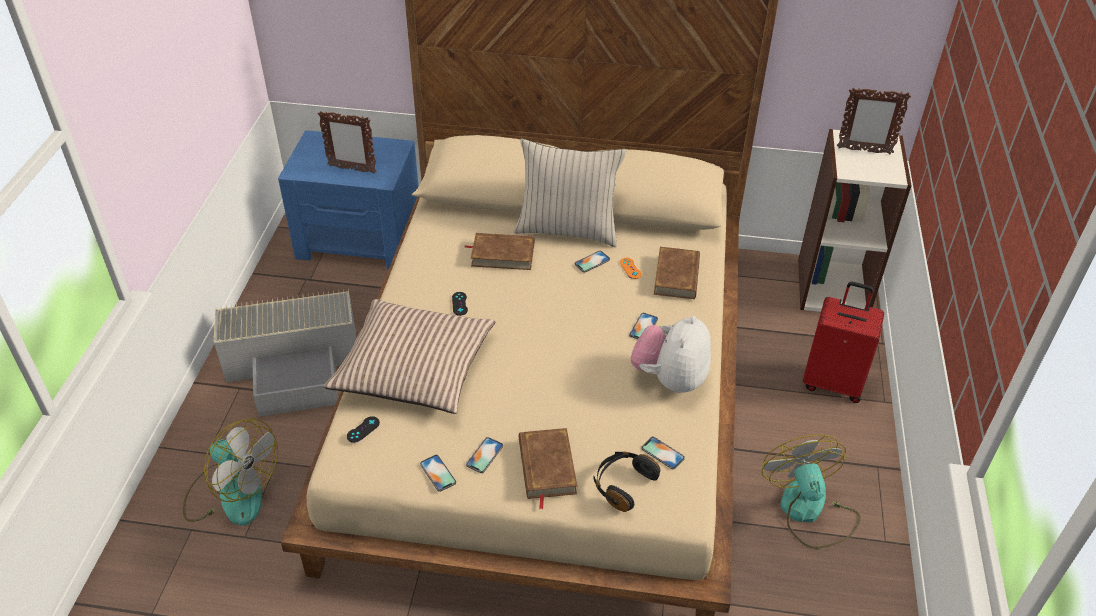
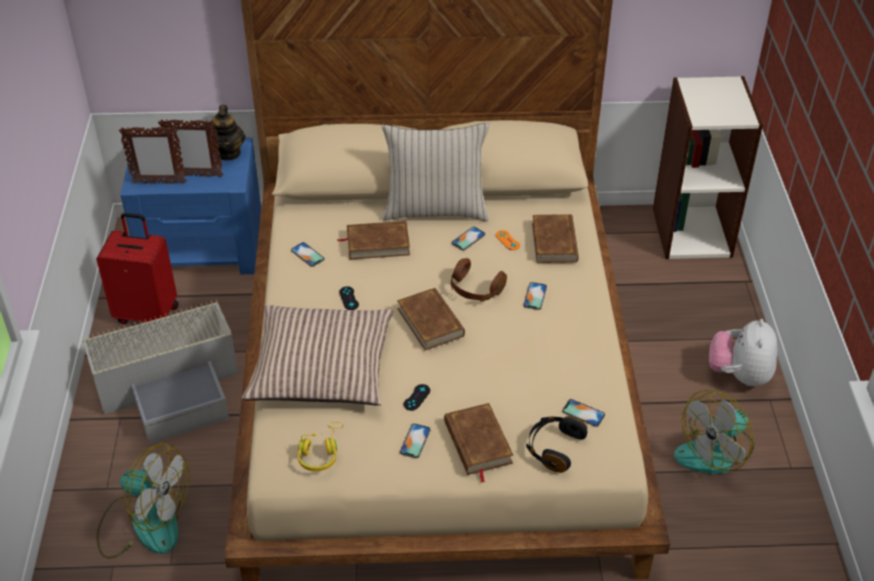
camera: 10 degrees left, 0 degrees up
(363, 429) = (289, 434): black game controller -> black game controller (417, 397)
(387, 152) = (228, 153): none -> teapot
(388, 452) = (320, 452): none -> yellow headphones
(438, 473) = (375, 465): phone -> phone (307, 255)
(532, 338) = (430, 322): none -> brown book
(585, 312) = (475, 290): none -> brown headphones
(670, 379) = (572, 342): plush toy -> plush toy (739, 375)
(809, 511) = (715, 451): fan -> fan turned 105 degrees counterclockwise
(833, 382) = (711, 325): red suitcase -> red suitcase (148, 313)
(863, 151) = (711, 95): picture frame -> picture frame (159, 183)

